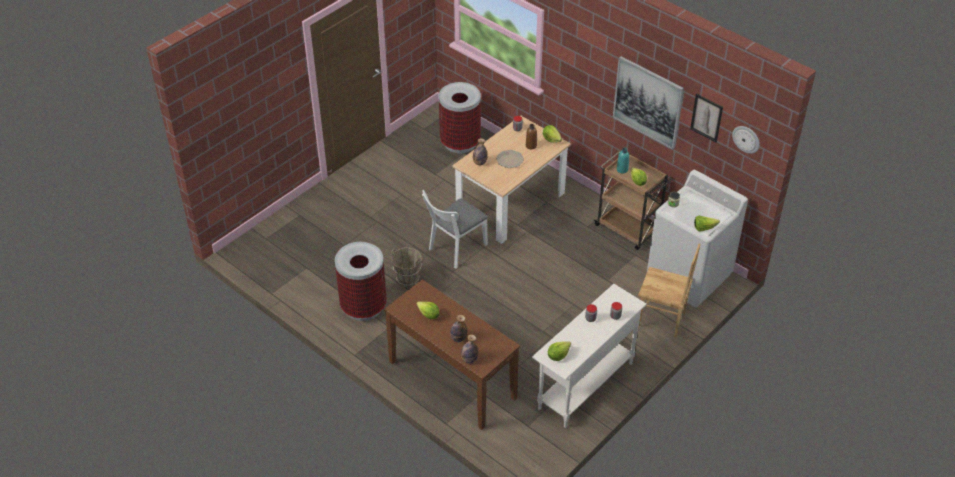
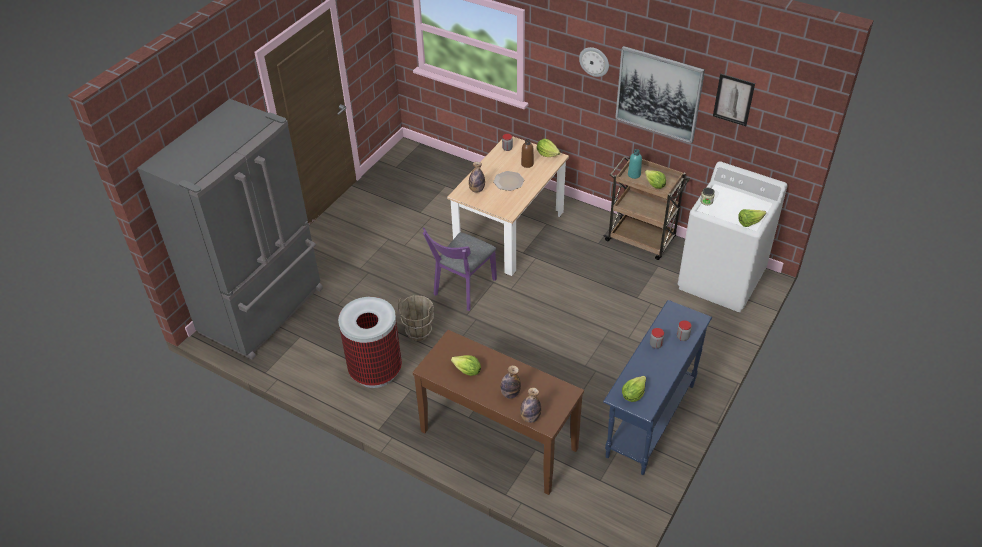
camera: 10 degrees left, 0 degrees up
(281, 241) = (264, 311): none -> grey fridge
(455, 249) = (462, 290): white chair -> purple chair
(460, 142) = (438, 176): trash can -> none
(585, 385) = (650, 420): white console table -> blue console table
(661, 320) = (708, 332): brown chair -> none
(746, 139) = (785, 116): wall clock -> wall clock (594, 61)

